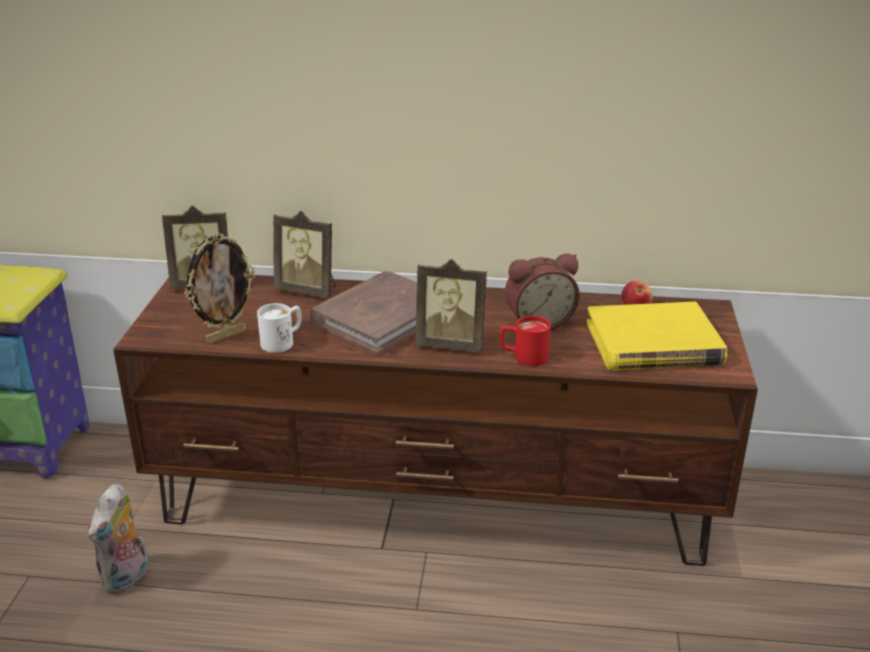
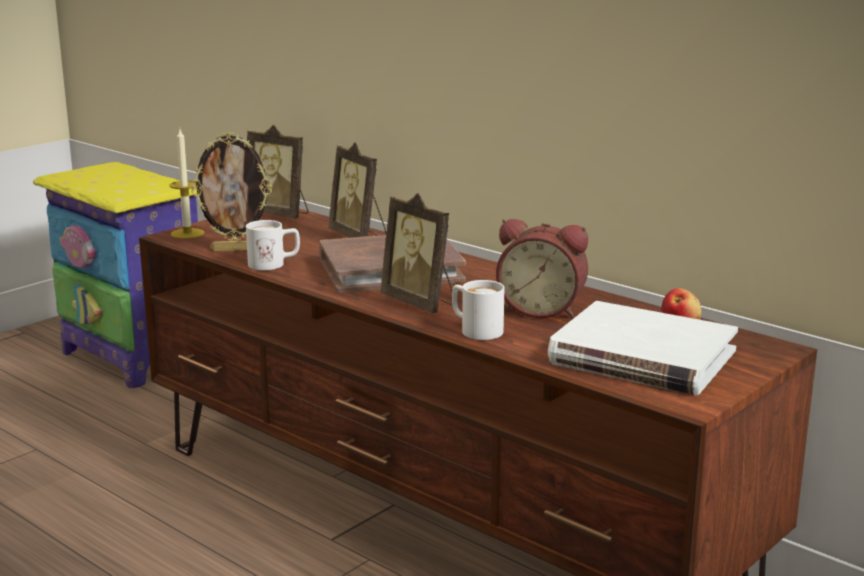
camera: 35 degrees right, 10 degrees down
(127, 578) = (99, 478): plush toy -> none
(154, 331) = (187, 233): none -> candle
(523, 357) = (475, 330): red mug -> white mug
(653, 343) = (641, 357): yellow book -> white book

